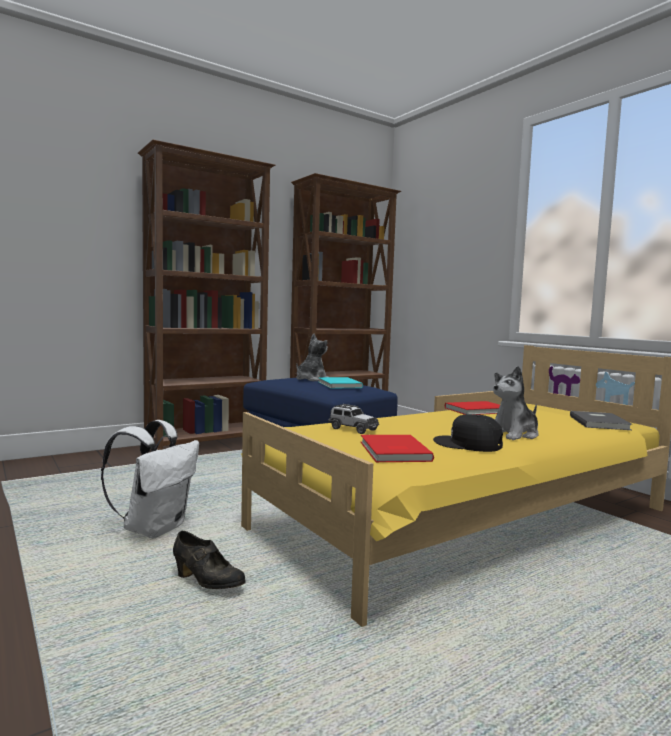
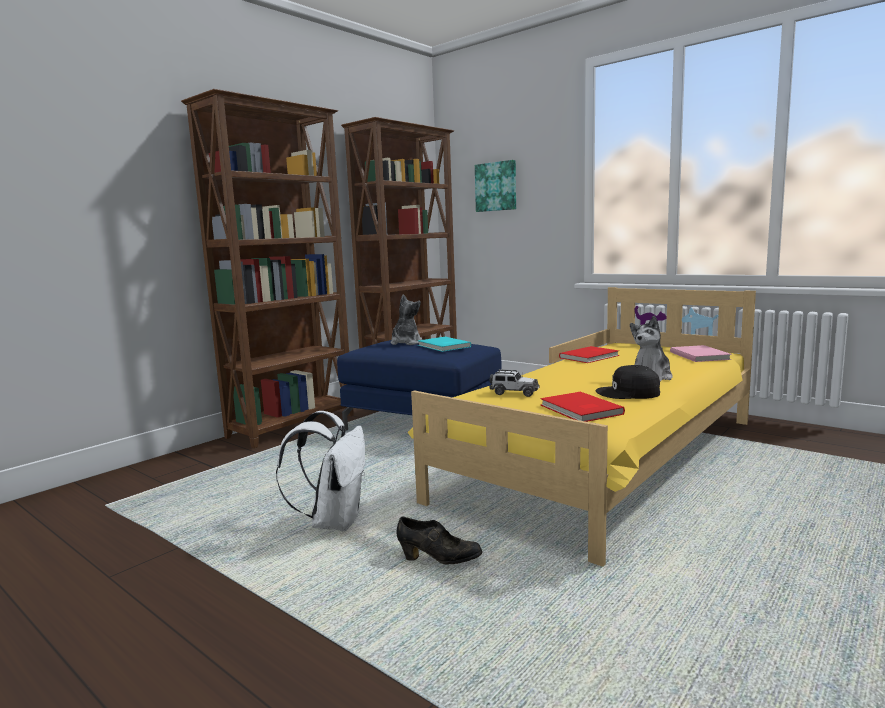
camera: 15 degrees left, 5 degrees up
(437, 244) = (496, 186): none -> picture
(600, 422) = (700, 355): grey book -> pink book

